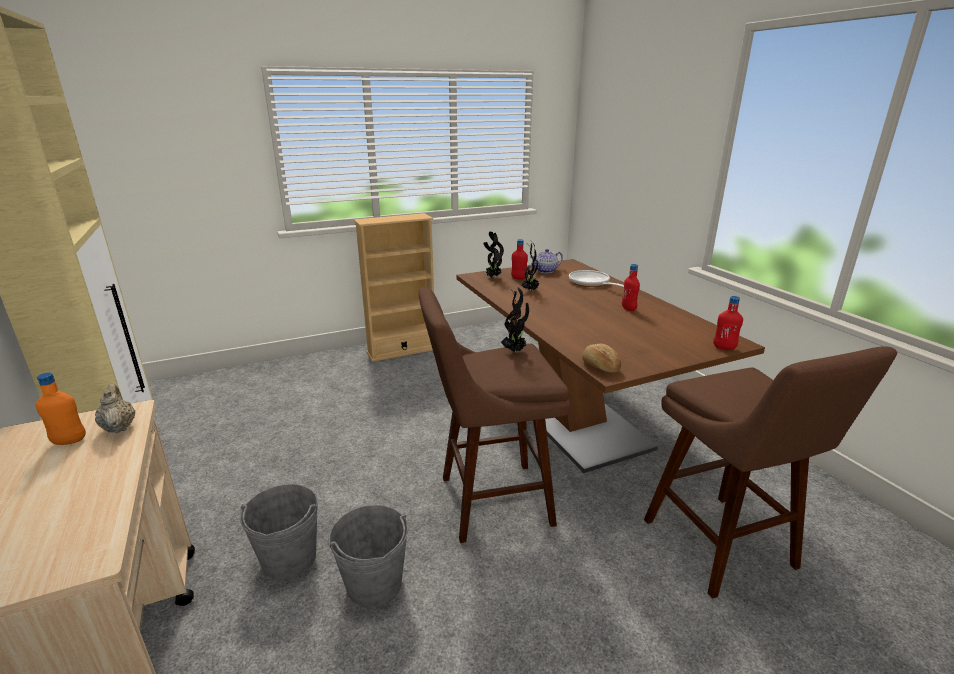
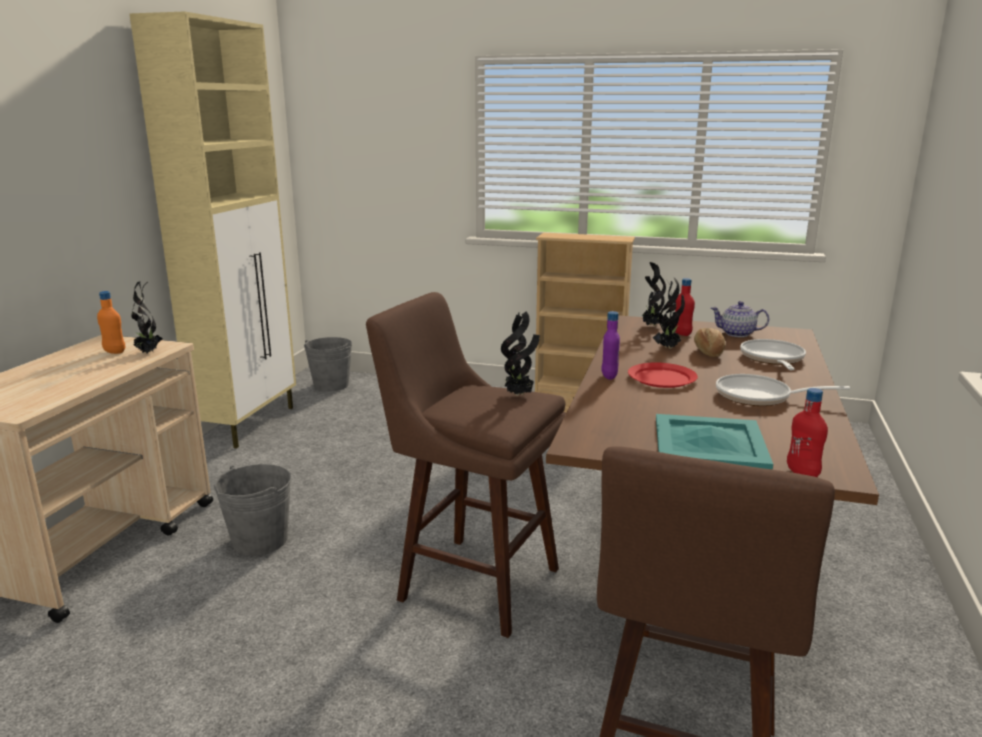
camera: 40 degrees right, 5 degrees down
(119, 427) = (148, 352): beige teapot -> potted plant
(374, 584) = (290, 591): grey bucket -> grey bucket (331, 385)
(537, 320) = (609, 376): none -> purple bottle
(565, 312) = (661, 378): none -> red plate
(600, 367) = (580, 436): bread -> bread (708, 352)
(628, 309) = (759, 397): red bottle -> frying pan
(661, 345) = (711, 442): none -> turquoise tray

